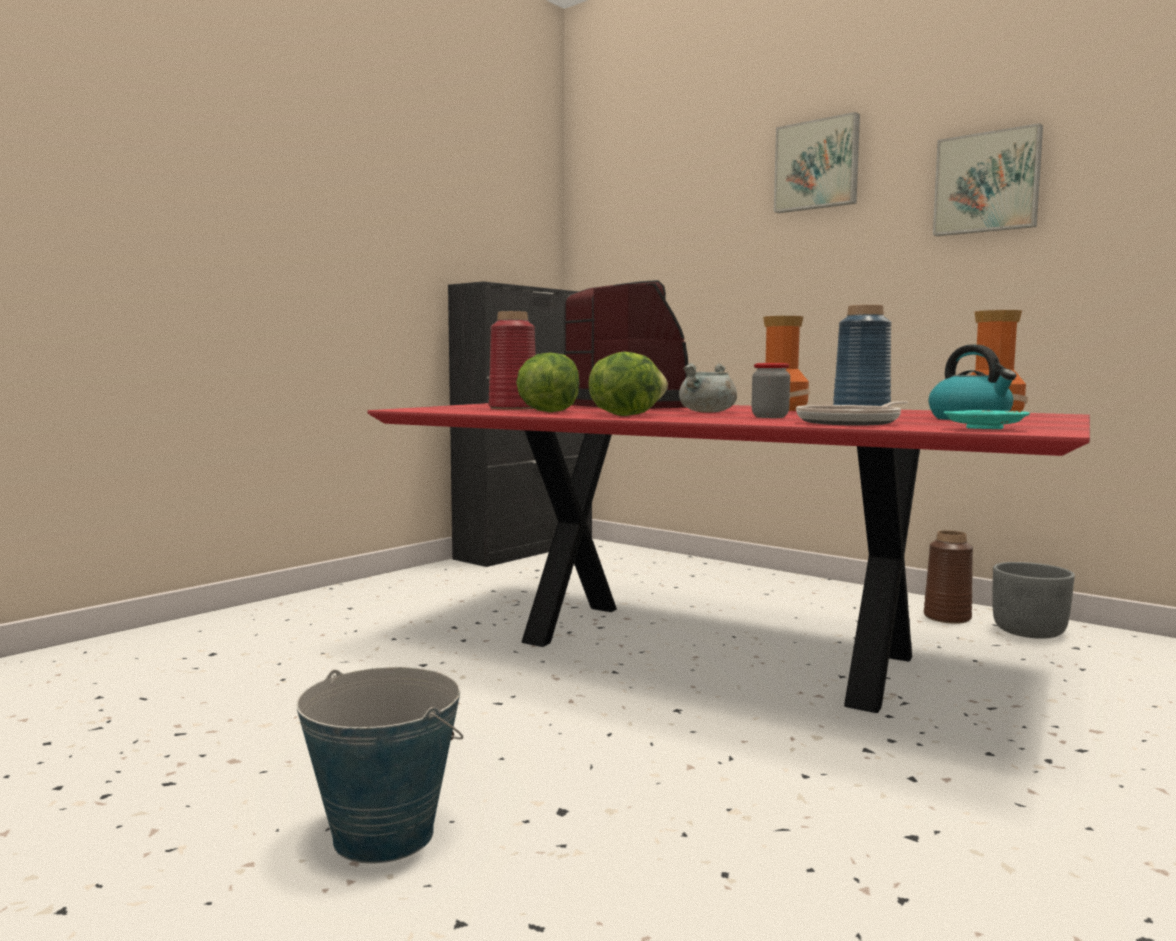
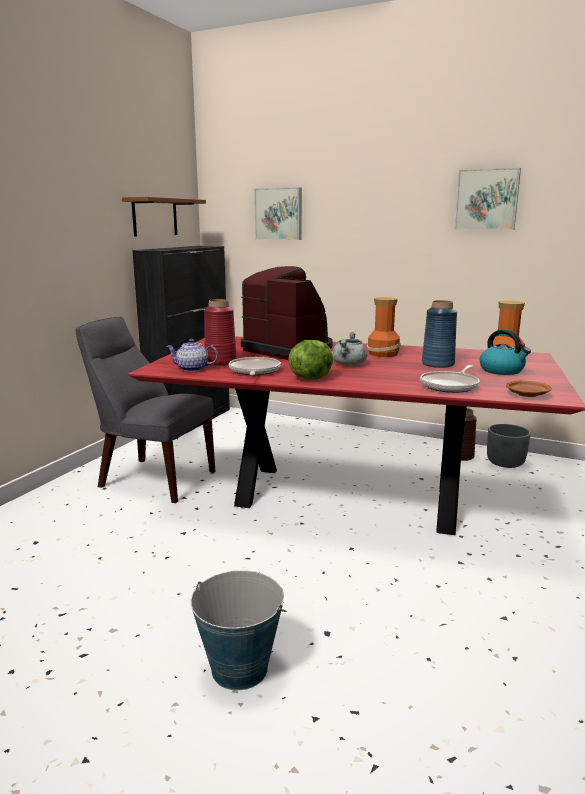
camera: 15 degrees left, 10 degrees up
(425, 603) = (153, 478): none -> grey chair
(462, 410) = (193, 369): none -> teapot
(489, 245) = (155, 217): none -> brown shelf
(548, 412) = (254, 371): lettuce -> frying pan
(770, 417) = (395, 375): jar -> none
(817, 165) = (381, 175): picture -> picture (279, 214)
(985, 429) = (527, 395): turquoise plate -> brown plate

